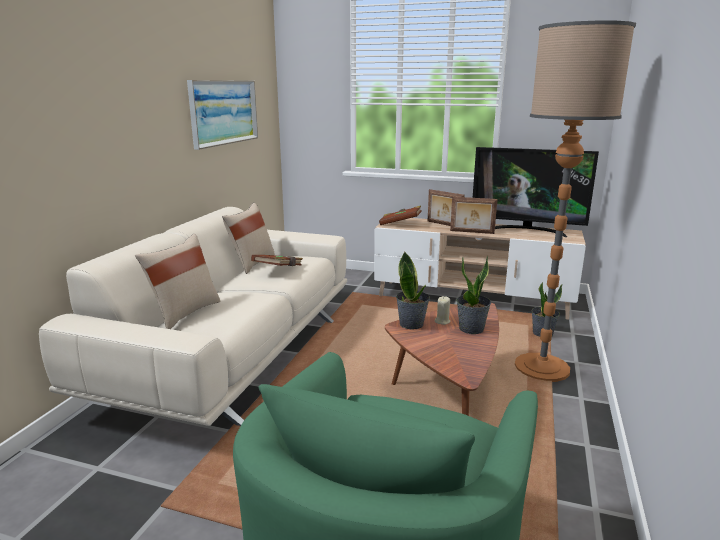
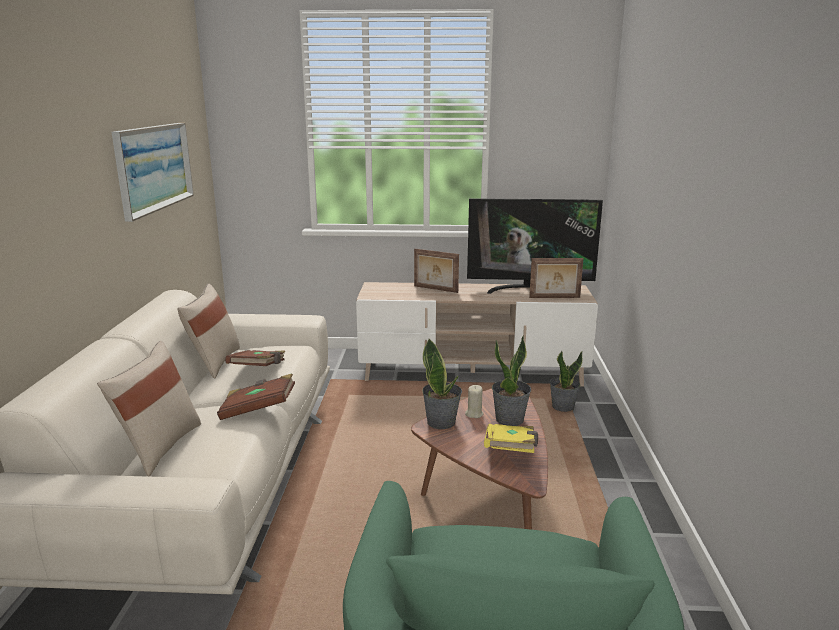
camera: 15 degrees left, 0 degrees up
(400, 224) = (384, 292): brown book -> brown book (258, 410)
(461, 352) = (510, 451): none -> yellow book
(472, 232) = (471, 297): picture frame -> picture frame (554, 298)
(542, 367) = (576, 449): floor lamp -> none

